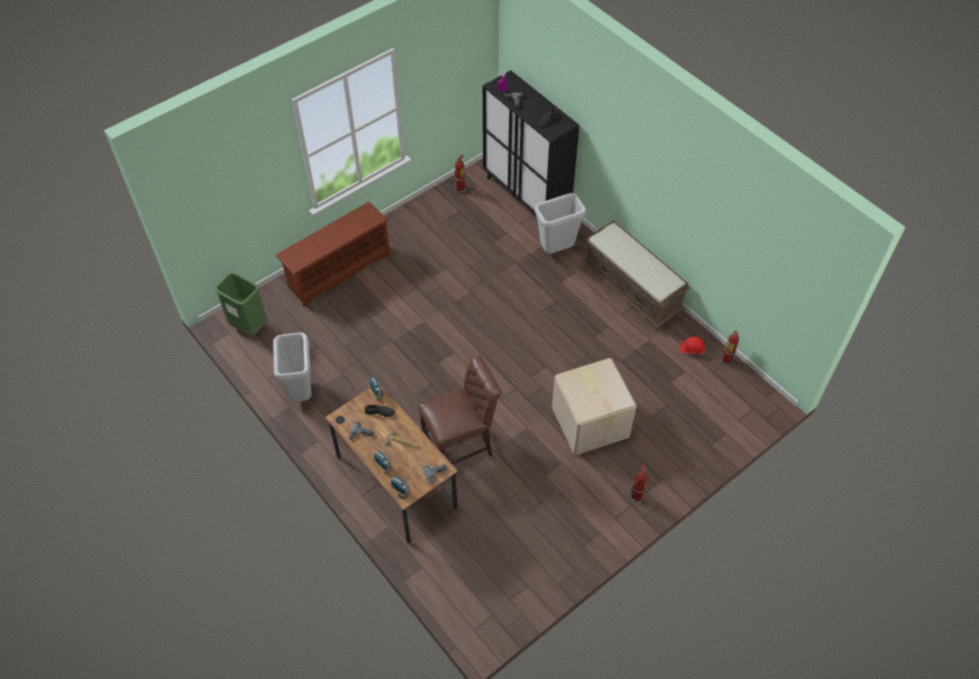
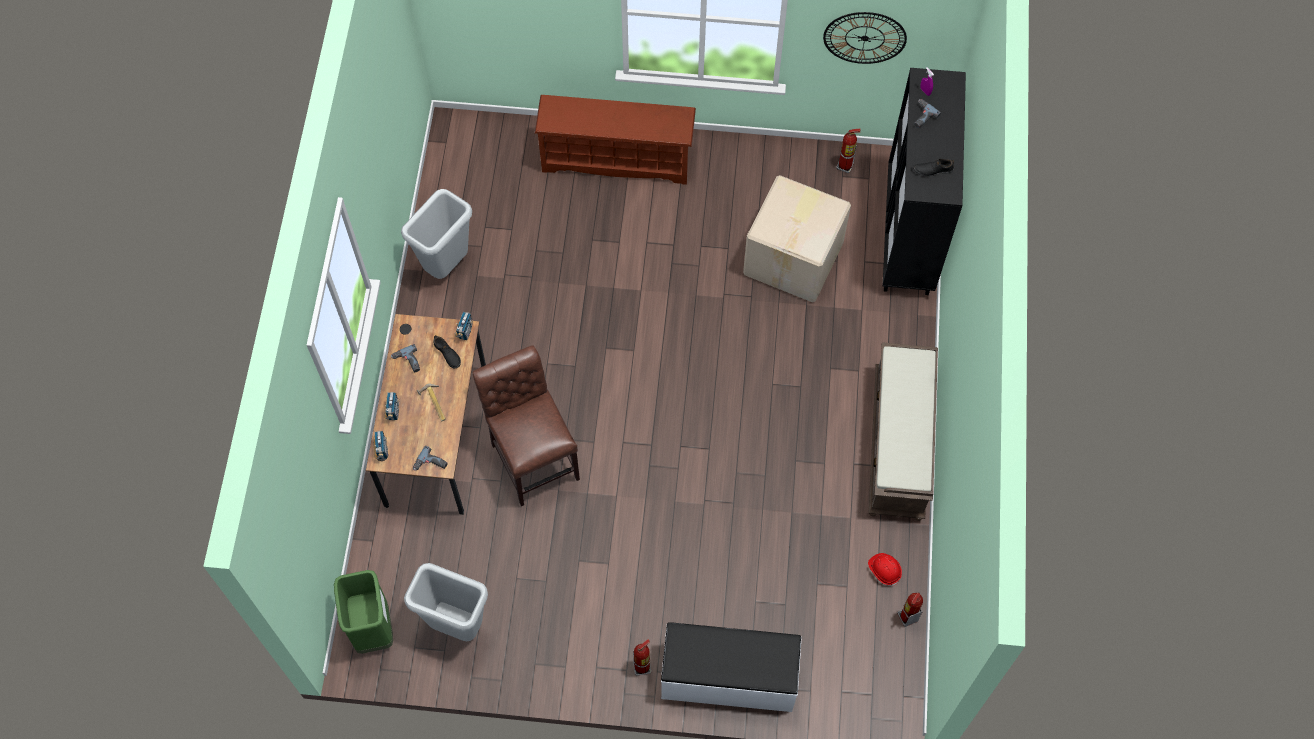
camera: 45 degrees right, 10 degrees up
(249, 326) = (470, 150): green trash can -> green trash can (373, 629)
(444, 88) = (864, 38): none -> wall clock
(461, 446) = (533, 456): brown chair -> brown chair turned 135 degrees counterclockwise
(556, 251) = (868, 329): grey trash can -> grey trash can (456, 626)
(590, 421) = (686, 548): cardboard box -> cardboard box (795, 258)
(683, 462) = (728, 678): none -> white bench

